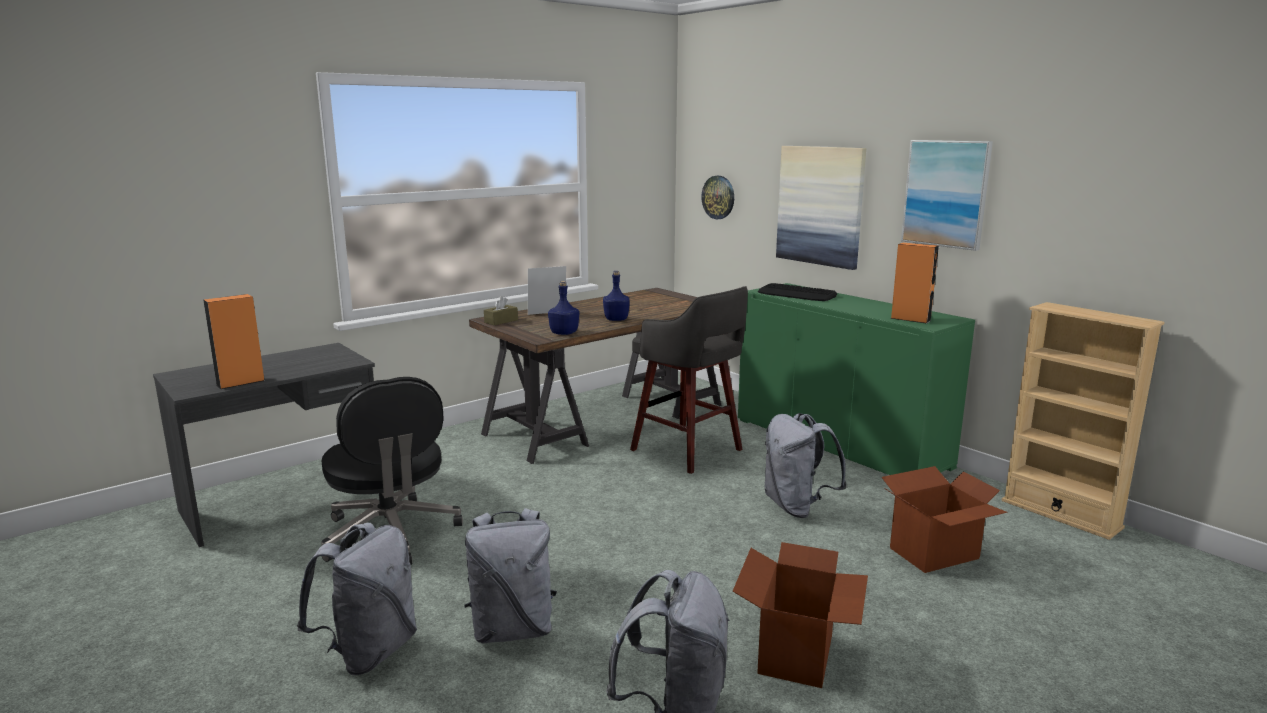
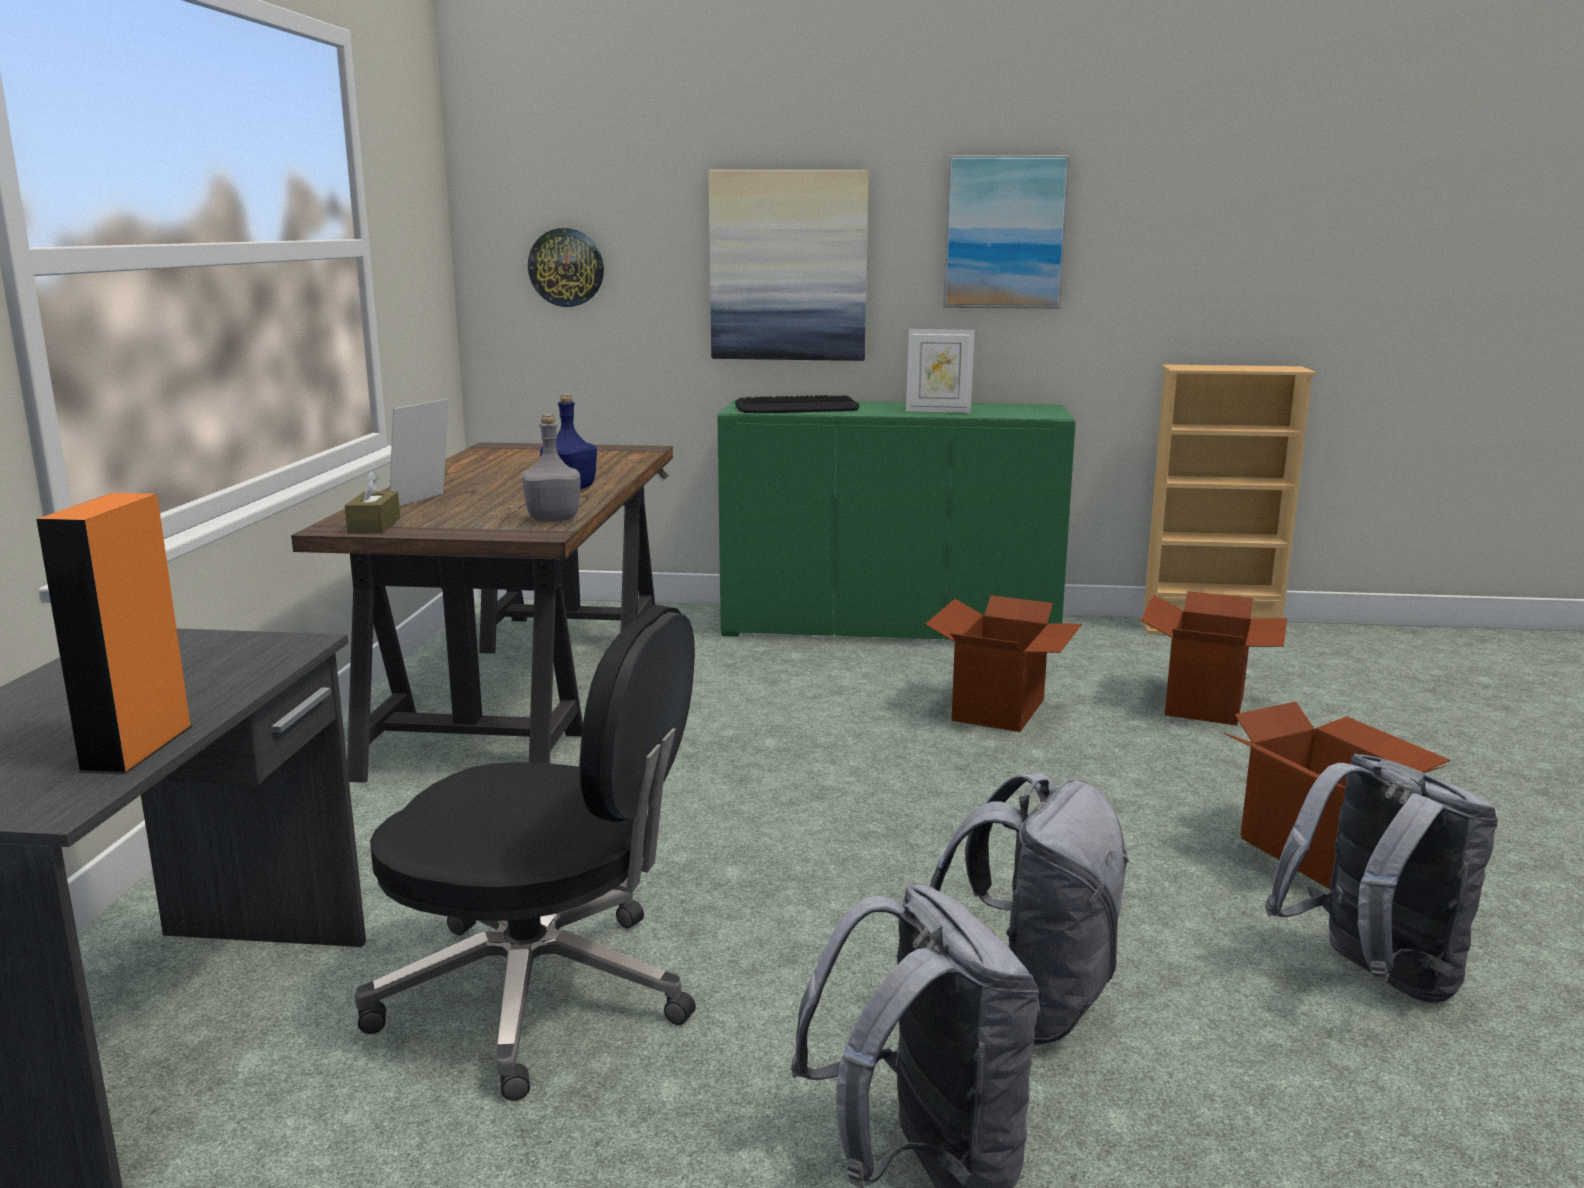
camera: 45 degrees left, 0 degrees up
(564, 333) = (554, 519): blue bottle -> grey bottle
(689, 451) = (741, 693): grey stool -> none
(797, 507) = (1000, 710): grey backpack -> cardboard box
(869, 310) = (938, 411): none -> picture frame
(910, 319) = (1012, 413): orange speaker -> none

